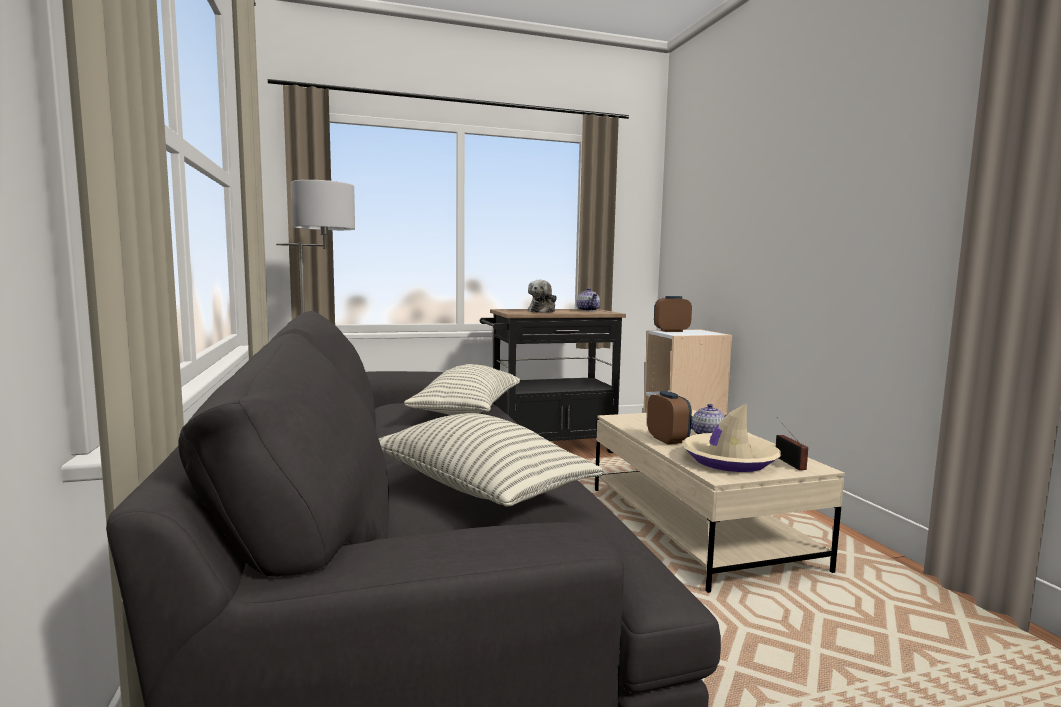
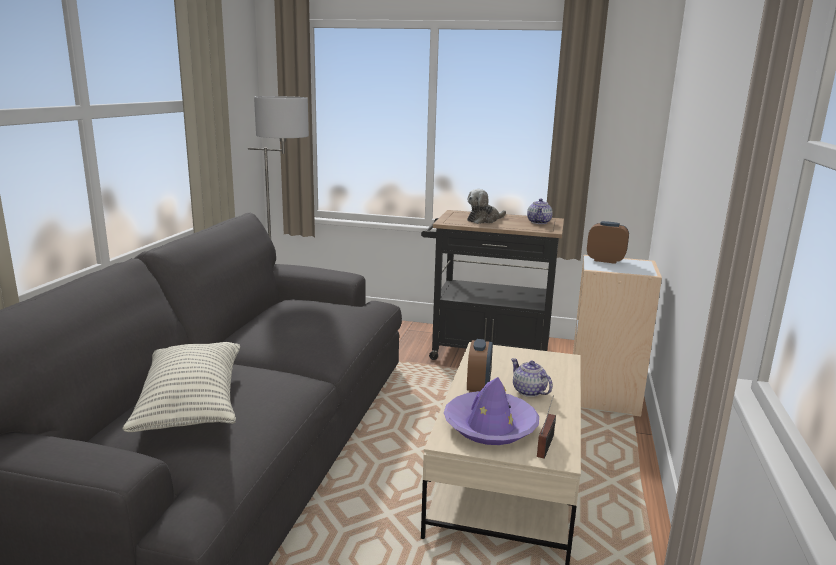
camera: 30 degrees right, 10 degrees up
(468, 412) = (322, 322): pillow -> none
(729, 460) = (490, 426): beige hat -> purple hat

